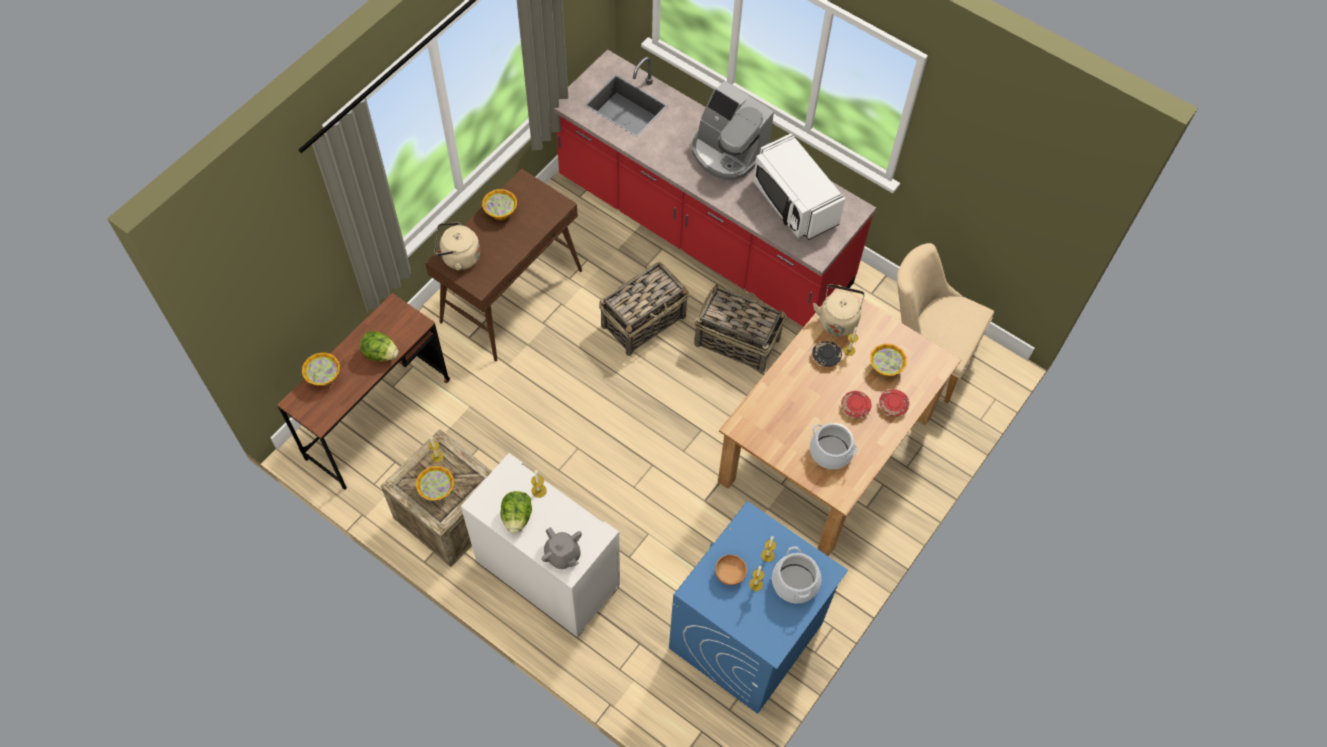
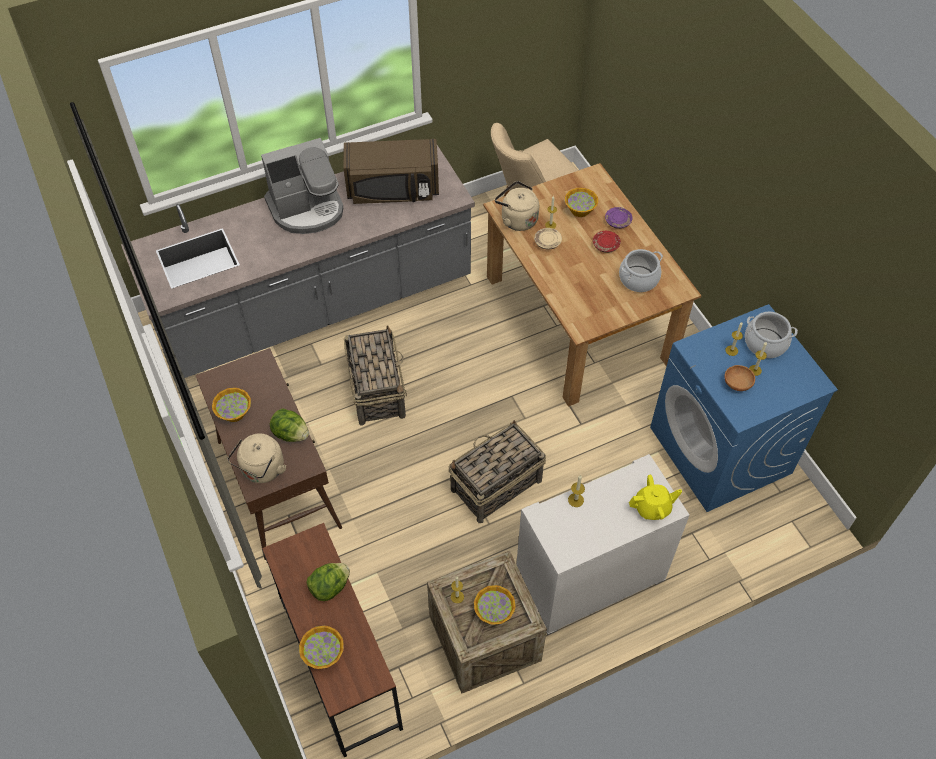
camera: 60 degrees left, 5 degrees down
(517, 517) = (594, 529): lettuce -> lettuce (291, 434)
(562, 555) = (652, 508): grey teapot -> yellow teapot
(702, 233) = (316, 307): red counter -> grey counter
(736, 341) = (441, 332): basket -> basket (495, 485)
(793, 203) = (393, 189): white microwave -> brown microwave
(826, 356) = (547, 242): black plate -> beige plate
(893, 406) = (618, 221): red plate -> purple plate

